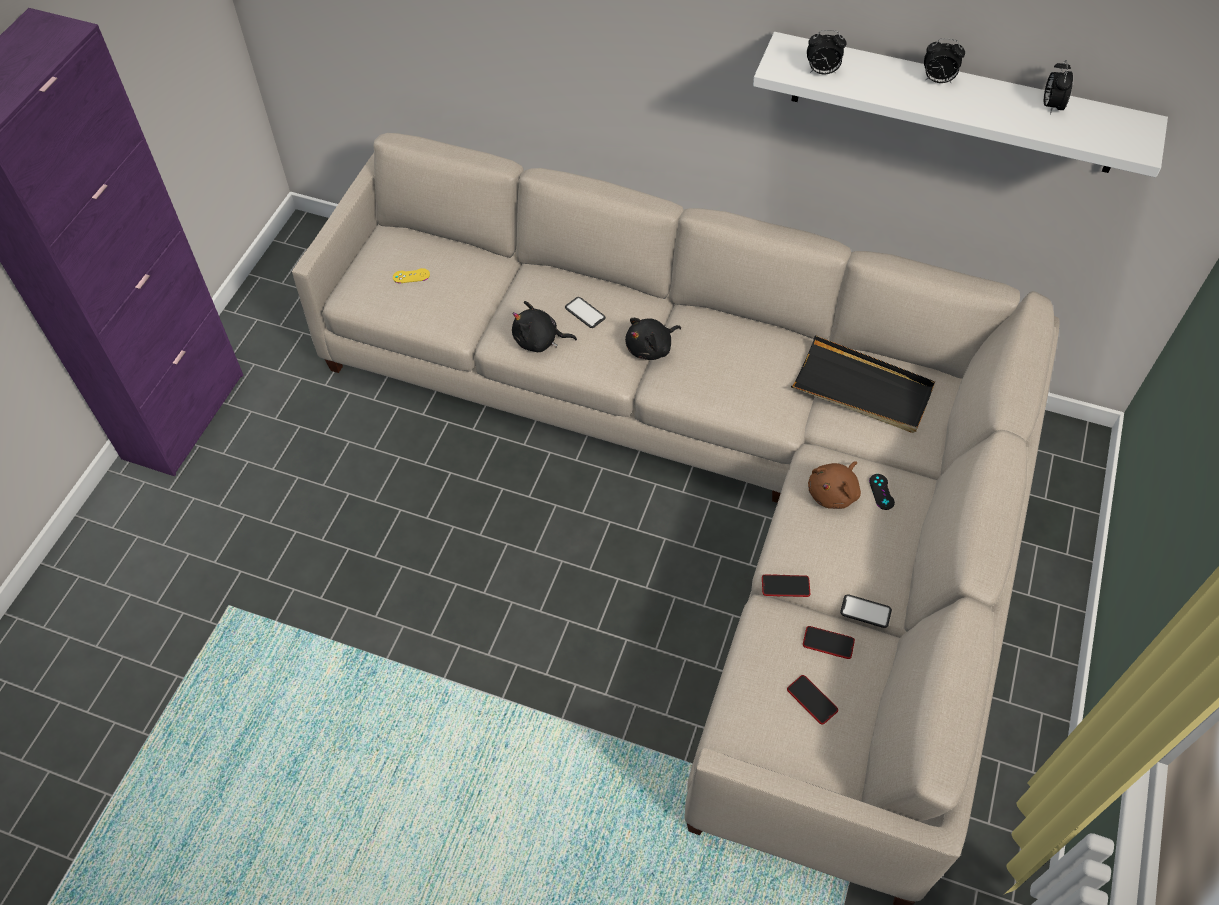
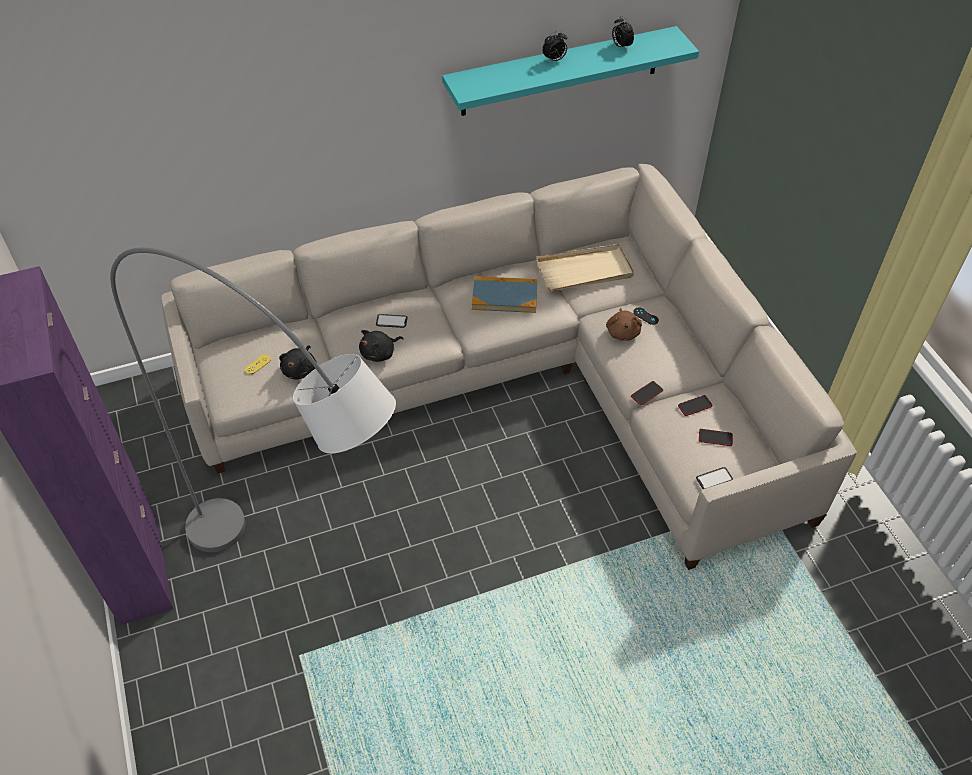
camera: 40 degrees left, 5 degrees down
(308, 529) = (305, 575): none -> grey floor lamp
(651, 348) = (449, 318): black plush toy -> black plush toy (301, 370)
(735, 361) = (504, 296): none -> book
(822, 72) = (492, 84): alarm clock -> none
(862, 389) = (585, 271): black tray -> beige tray
(865, 611) = (696, 379): phone -> phone (714, 479)
(955, 104) = (561, 71): white shelf -> turquoise shelf

